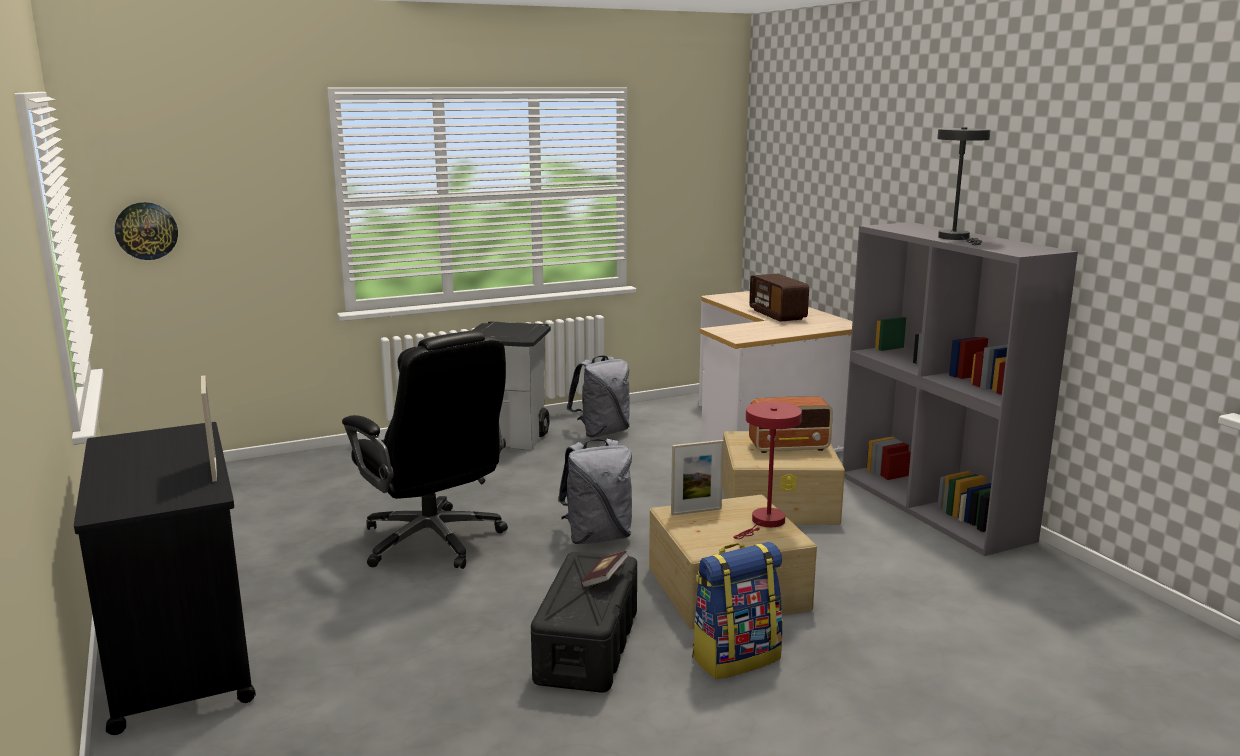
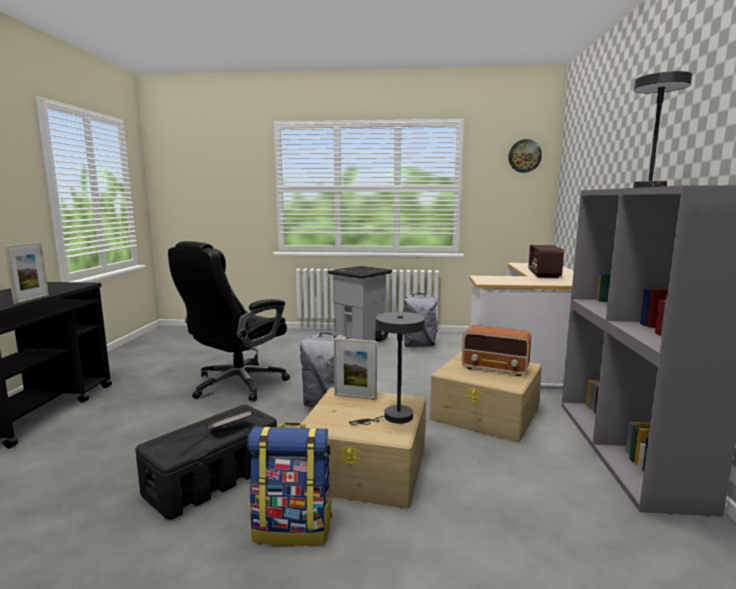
camera: 30 degrees right, 5 degrees down
(146, 231) = (181, 198): wall clock -> wall clock (524, 156)
(433, 541) = (236, 384): black office chair -> black office chair turned 45 degrees clockwise
(765, 522) = (393, 418): red table lamp -> grey table lamp

